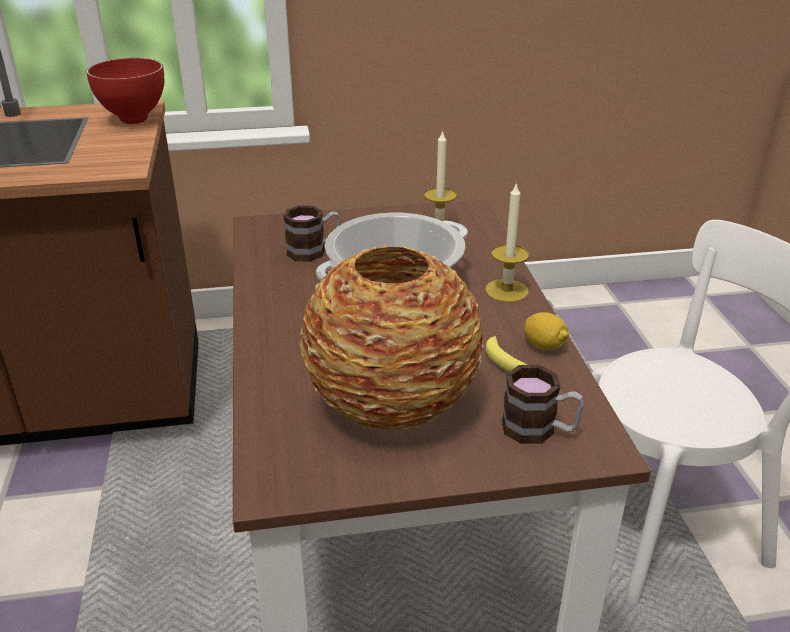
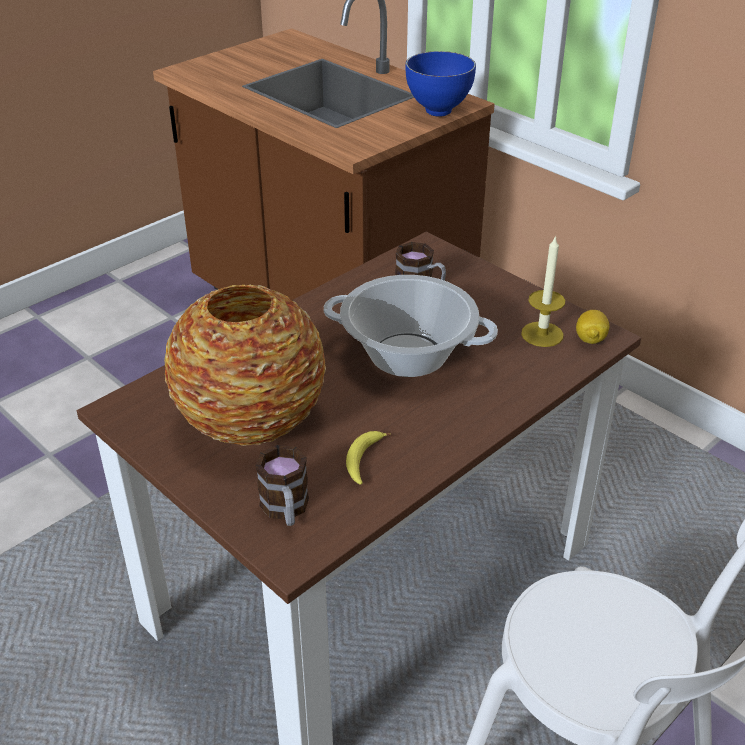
camera: 55 degrees right, 5 degrees up
(135, 119) = (440, 112): red bowl -> blue bowl
(506, 290) = (479, 415): candle -> none
(544, 346) = (411, 470): lemon -> lemon (590, 339)

